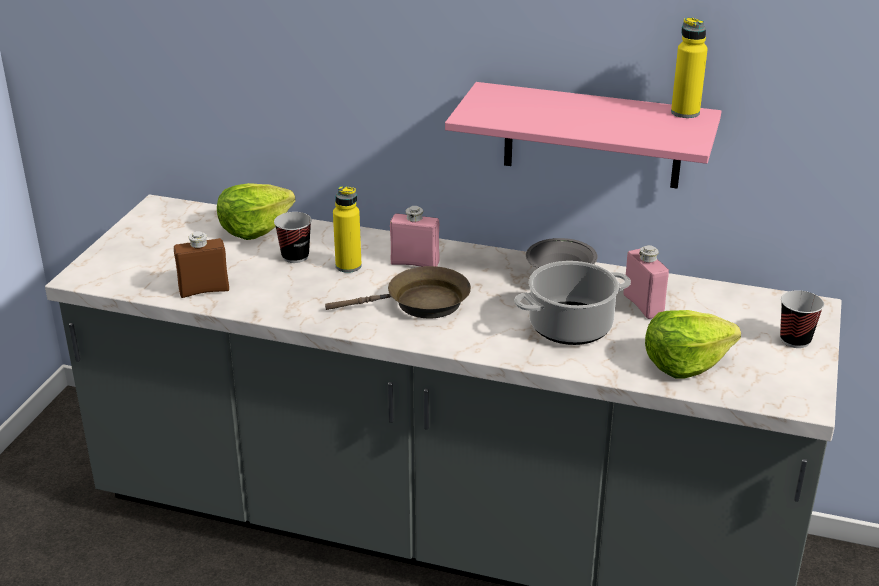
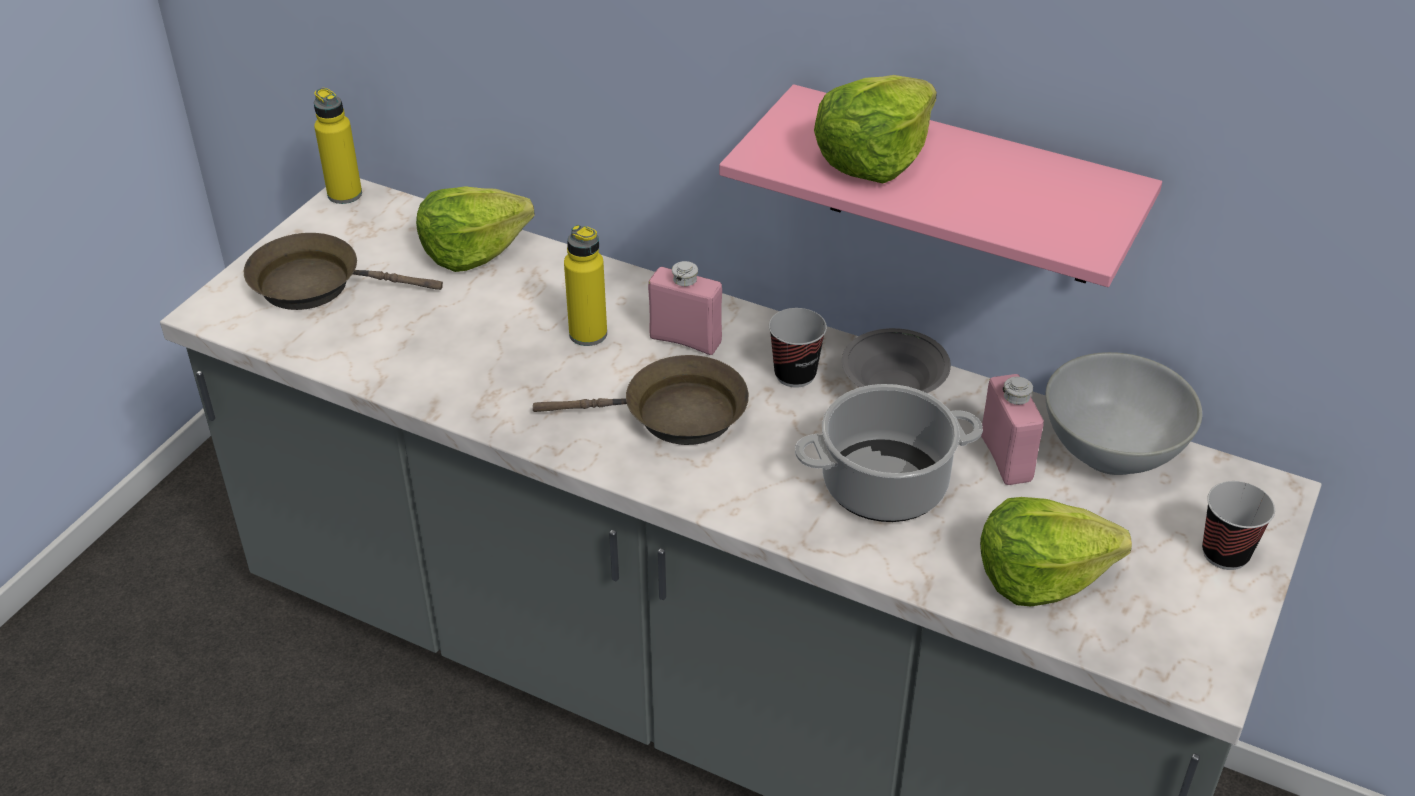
camera: 10 degrees right, 10 degrees up
(150, 256) = (316, 284): none -> brown frying pan
(204, 290) = (373, 355): brown bottle -> none
(295, 256) = (517, 308): cup -> cup (795, 374)
(541, 112) = (873, 158): none -> lettuce
(685, 112) = (1101, 181): yellow bottle -> yellow bottle (344, 194)
(709, 295) = (1113, 451): none -> white bowl

